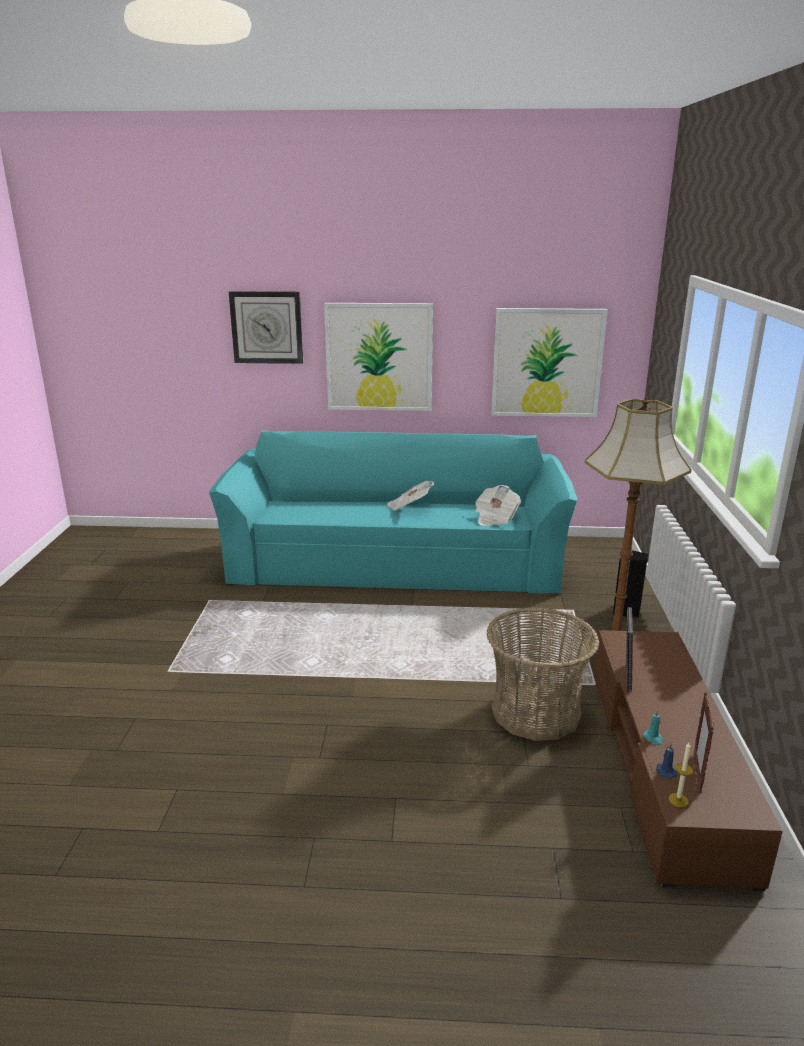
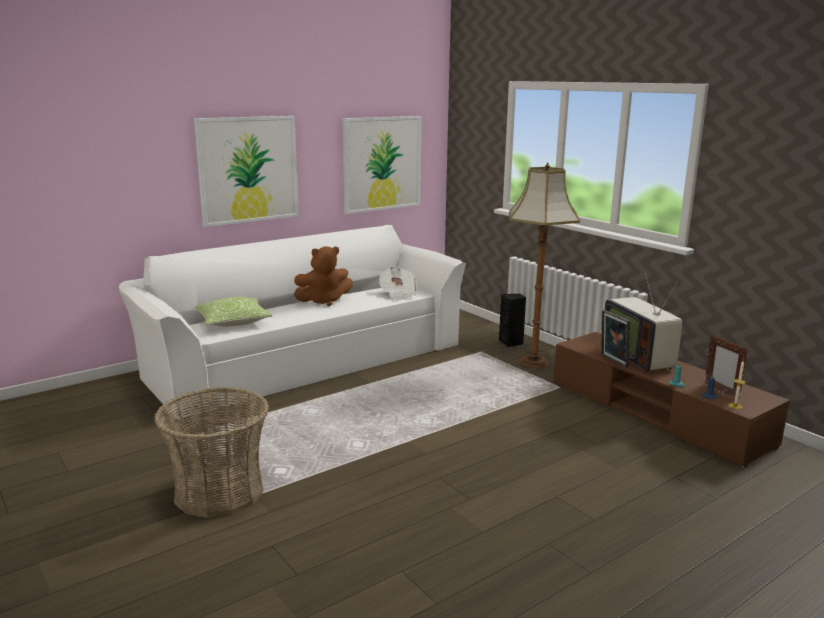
camera: 40 degrees left, 5 degrees down
(267, 327) = (134, 147): wall clock -> none
(307, 507) = (233, 322): none -> pillow
(396, 559) = (304, 358): turquoise sofa -> white sofa
(409, 507) = (324, 301): newspaper -> brown plush toy
(536, 712) = (553, 414): basket -> basket (219, 491)
(671, 685) = (639, 357): none -> television

